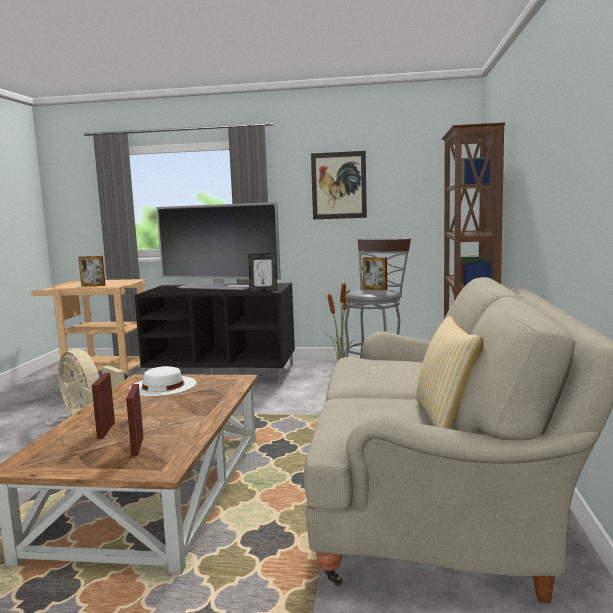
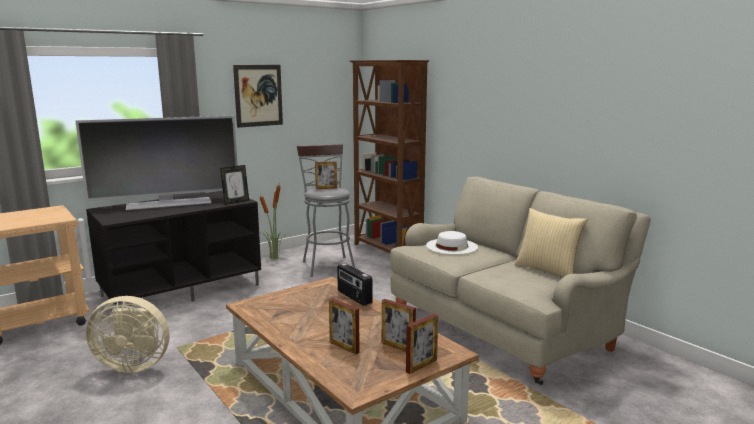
camera: 45 degrees left, 5 degrees up
(93, 286) = (31, 222): picture frame -> picture frame (421, 366)
(163, 385) = (285, 304): white hat -> white hat (451, 246)
(224, 395) = (354, 297): none -> radio

